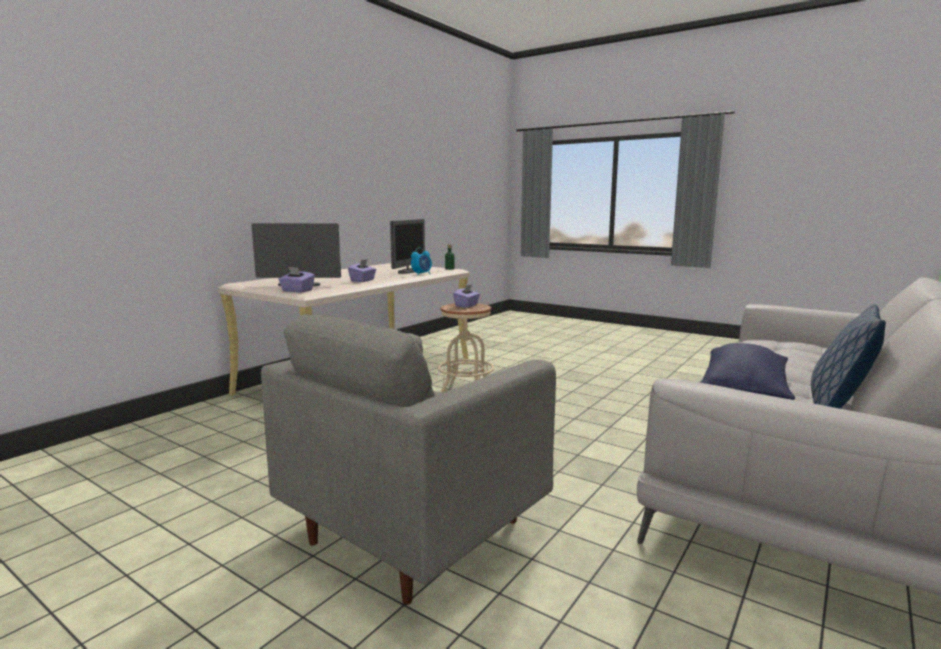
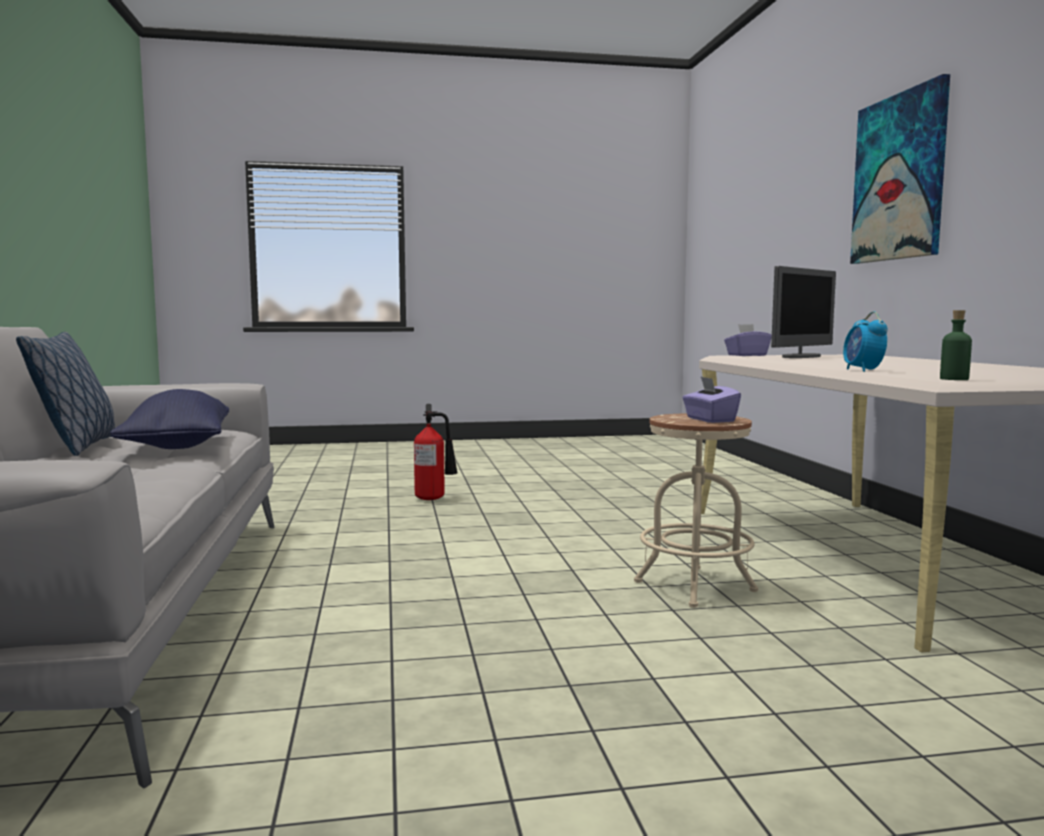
camera: 135 degrees right, 5 degrees down
(223, 154) = (899, 177): none -> picture
(363, 280) = (809, 362): purple tissue box -> none
(408, 271) = (929, 371): monitor -> none
(413, 532) = (434, 498): grey armchair -> fire extinguisher

